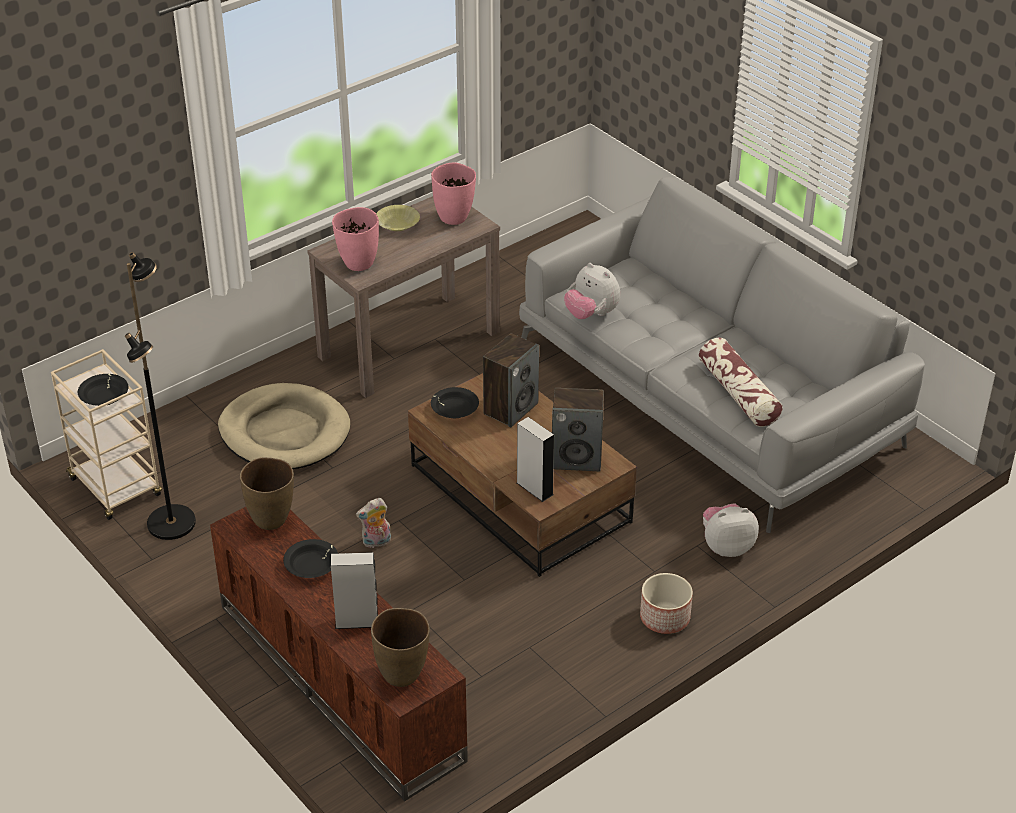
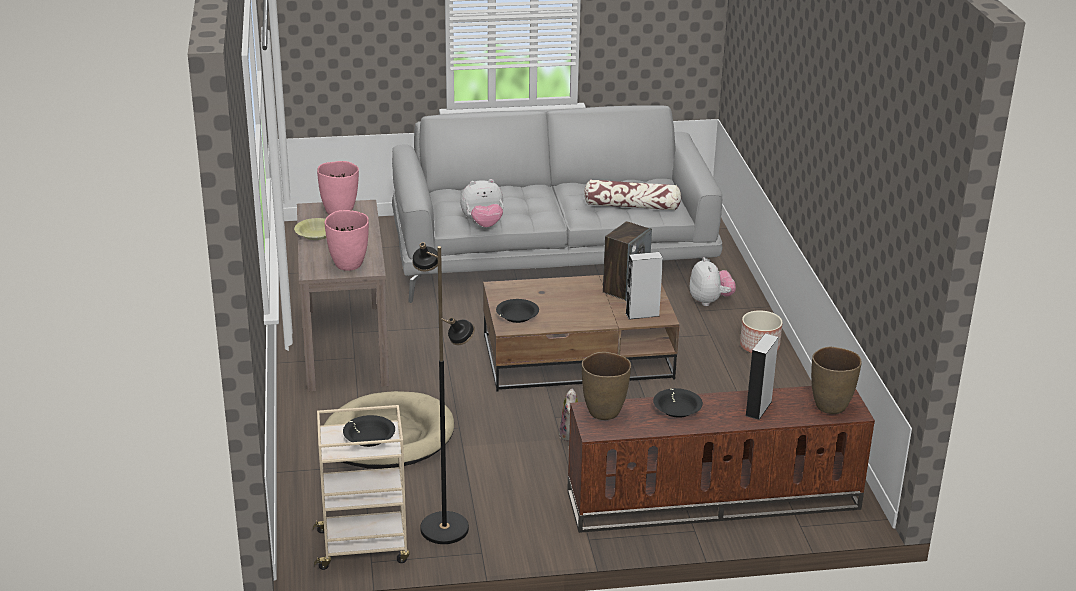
camera: 60 degrees left, 10 degrees down
(510, 408) = (541, 295): speaker -> none
(726, 546) = (710, 301): plush toy -> plush toy turned 150 degrees clockwise

